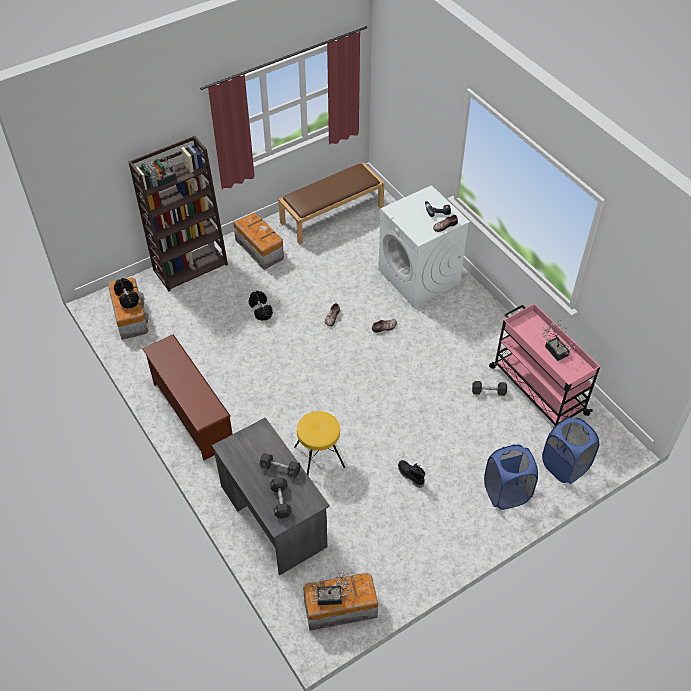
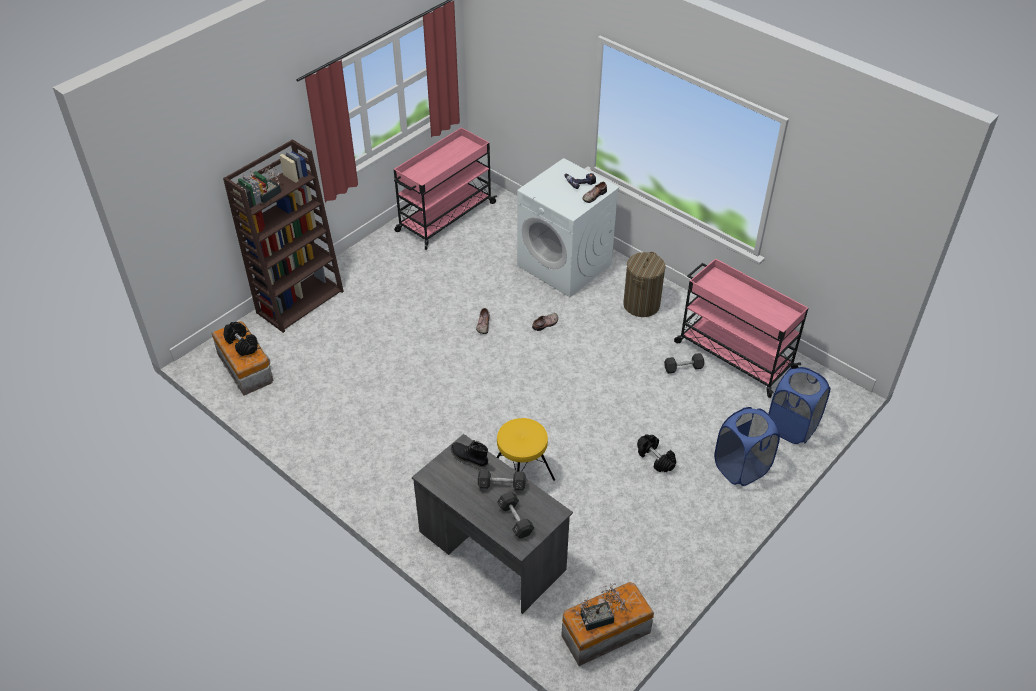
camera: 15 degrees left, 5 degrees down
(191, 414) = (356, 460): brown shoe rack -> none
(259, 249) = (375, 268): storage box -> none
(260, 310) = (398, 332): black dumbbell -> black dumbbell (655, 458)
(332, 214) = (445, 217): brown bench -> pink cart
(410, 476) = (631, 473): black boot -> black boot (469, 459)
(473, 326) = (641, 304): none -> laundry basket
(555, 349) = (753, 301): potted plant -> none

